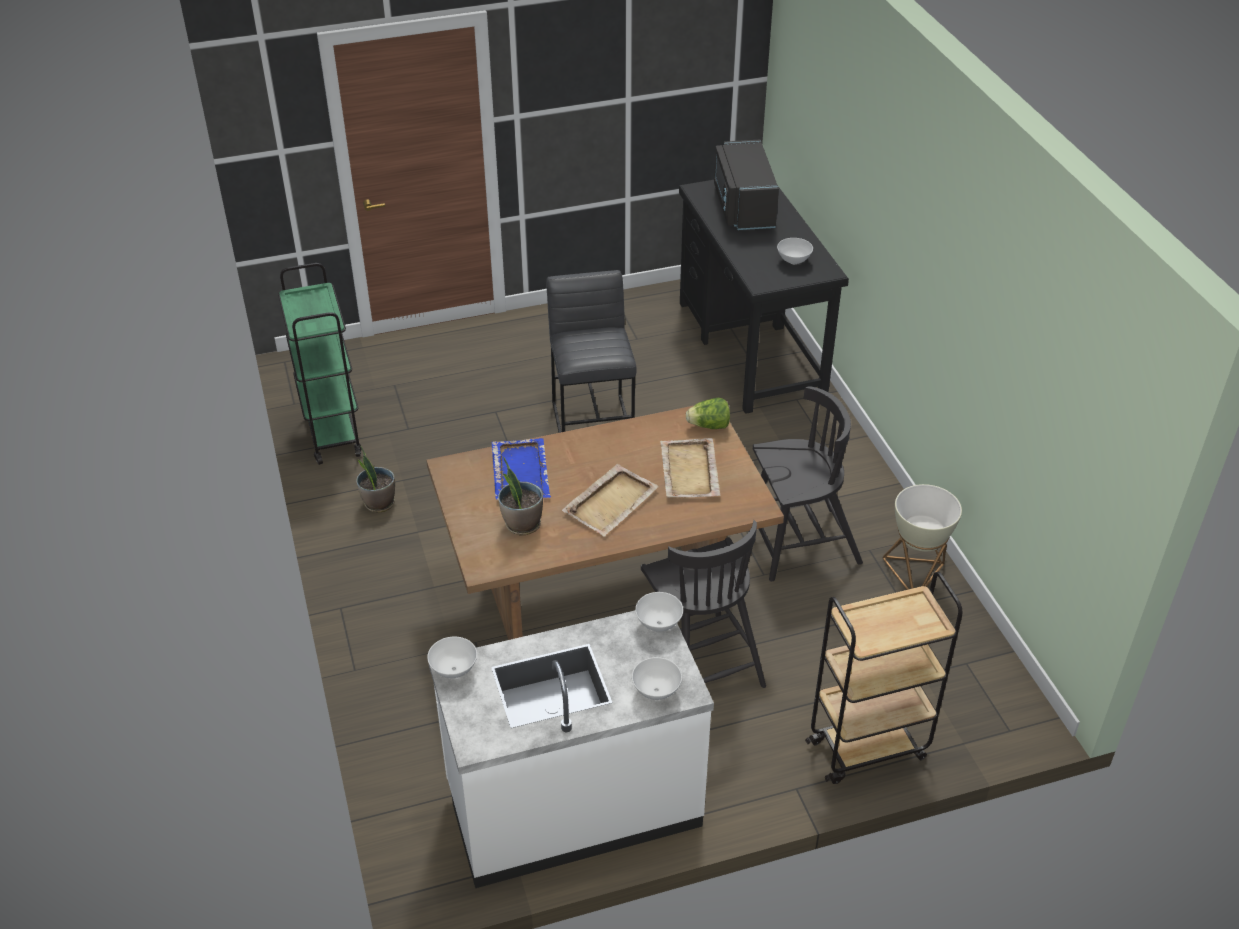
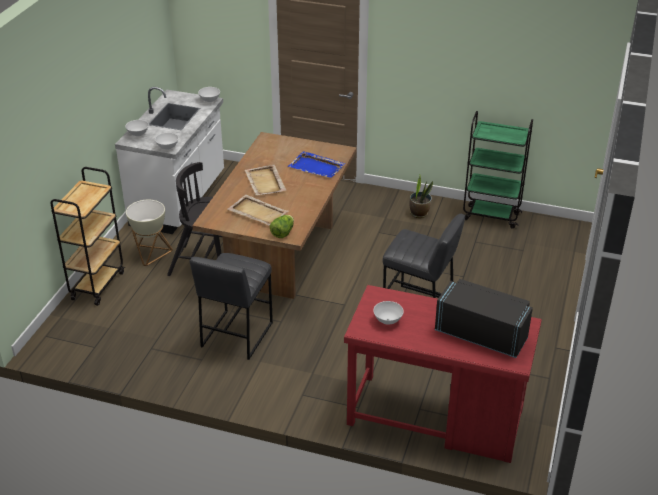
camera: 125 degrees right, 5 degrees down
(522, 524) = (281, 155): potted plant -> none
(752, 348) = (434, 417): black desk -> red desk
(799, 544) = (236, 335): black chair -> grey stool
(915, 573) = (166, 367): planter -> planter (151, 255)

